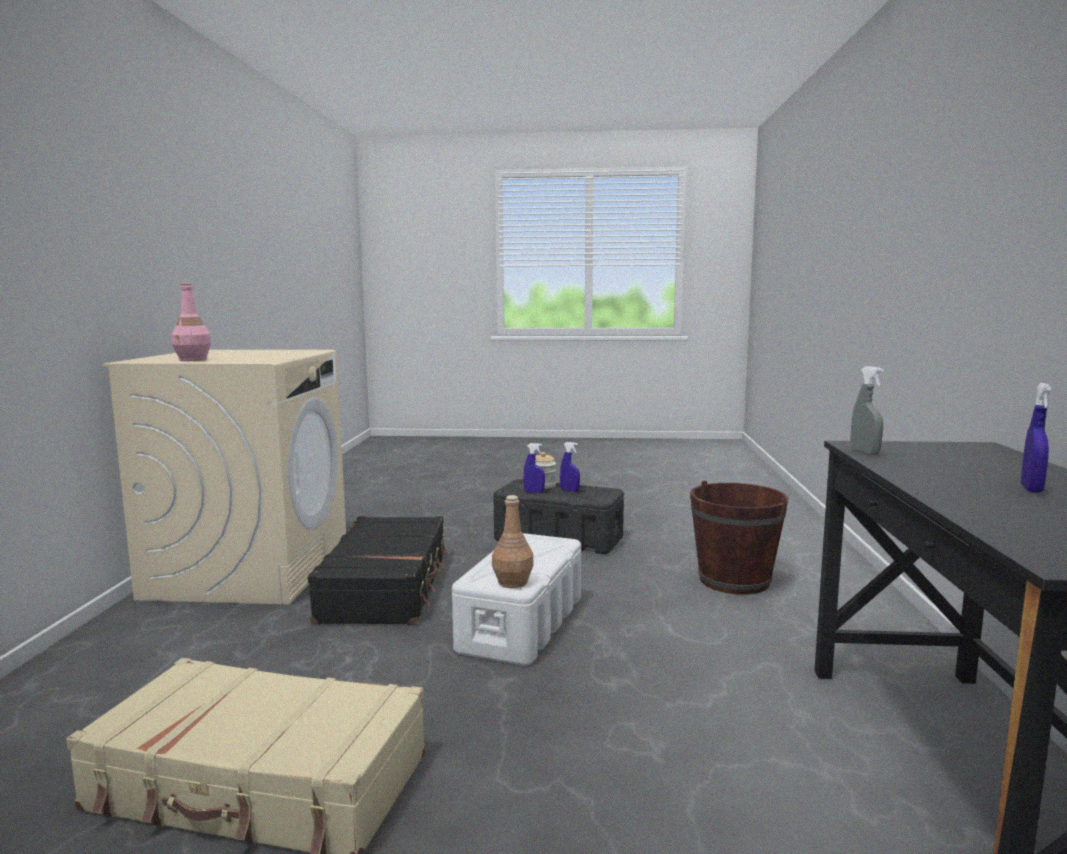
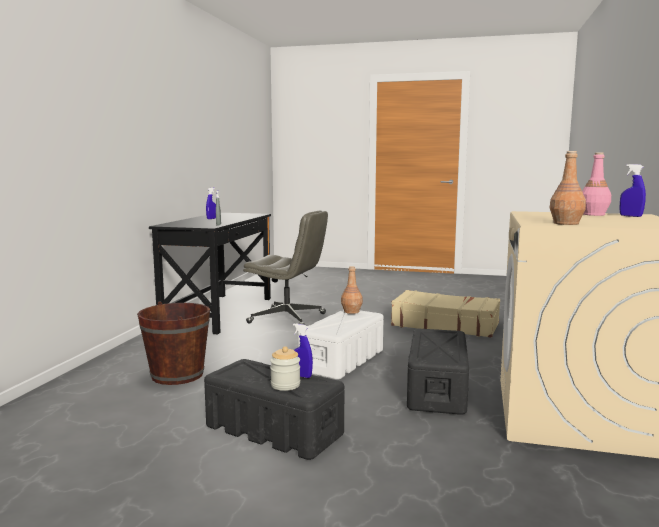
camera: 170 degrees left, 0 degrees up
(287, 351) = (566, 223): none -> brown bottle
(387, 587) = (437, 390): black suitcase -> black storage box
(569, 490) = (263, 375): blue spray bottle -> blue spray bottle (630, 216)
(733, 769) = (288, 318): none -> grey office chair

